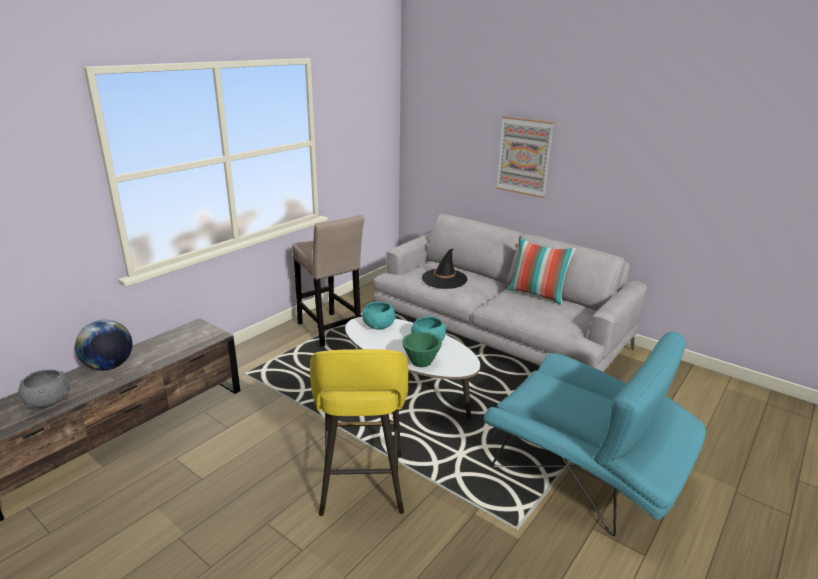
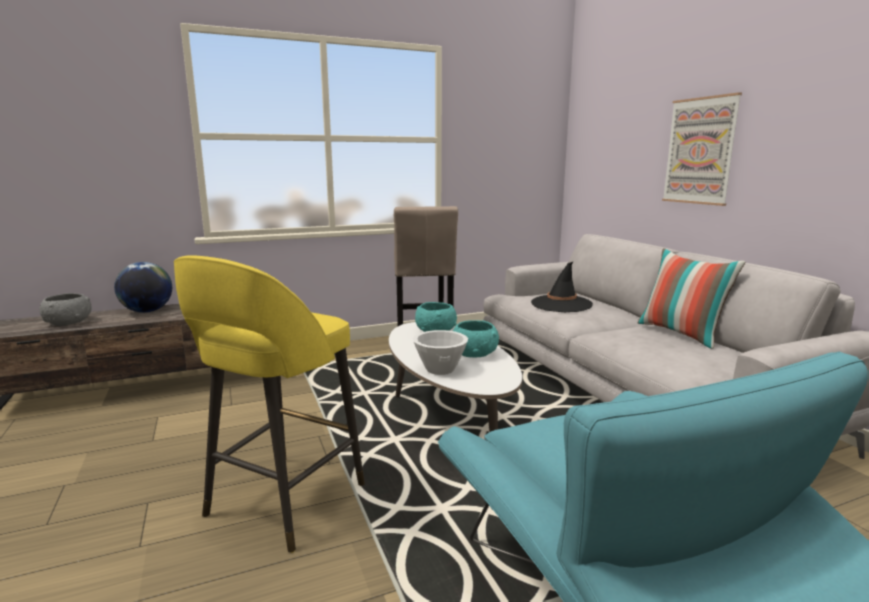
camera: 30 degrees right, 10 degrees down
(421, 362) = (439, 369): green bowl -> white bowl

